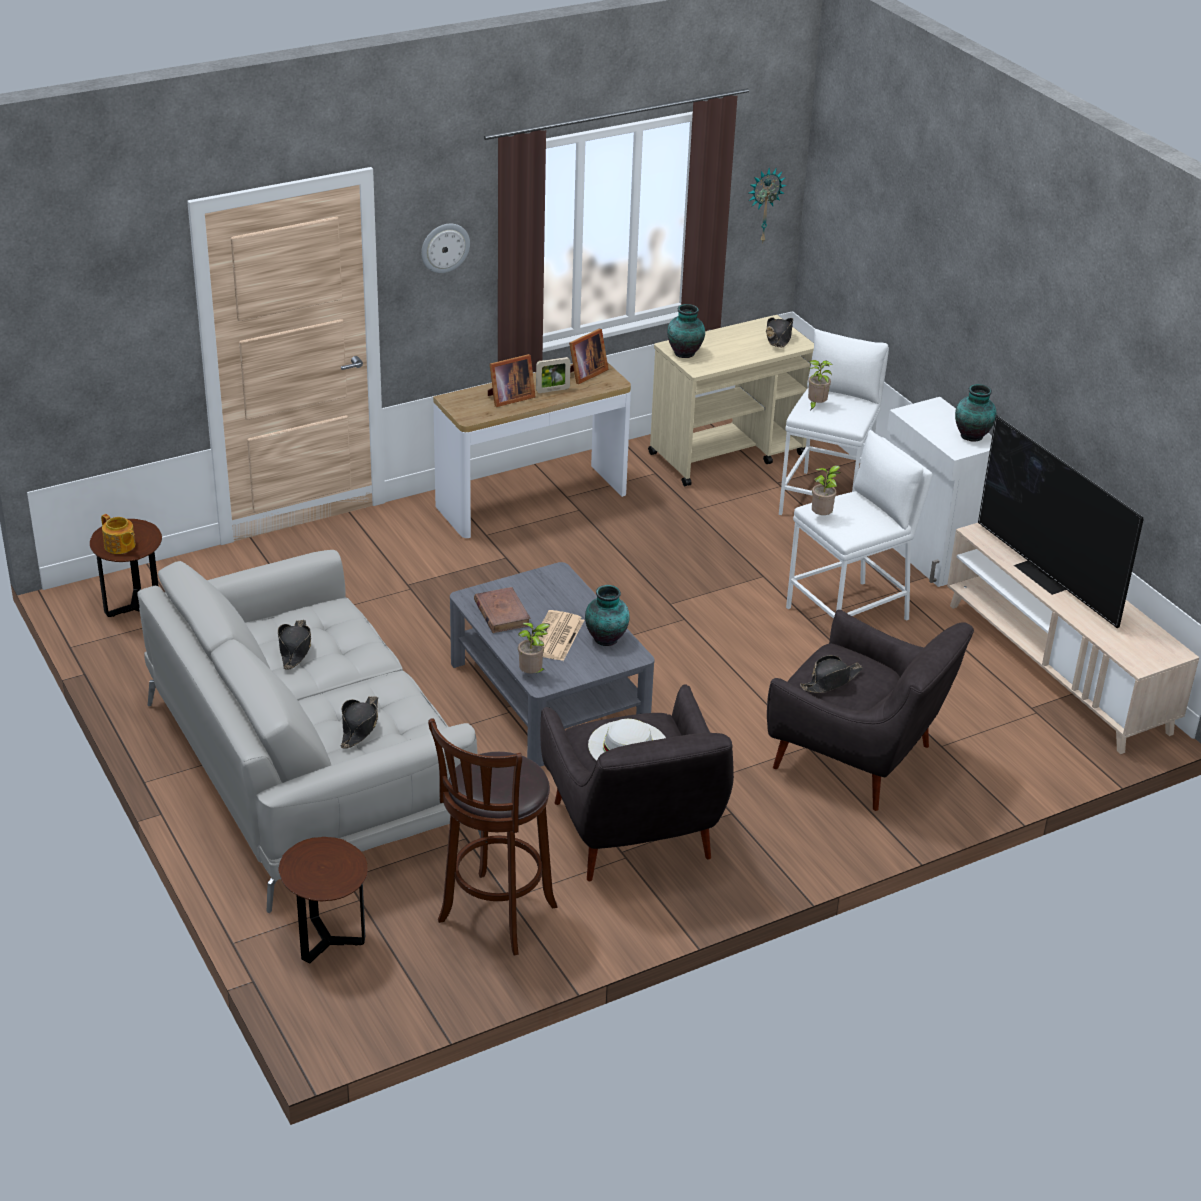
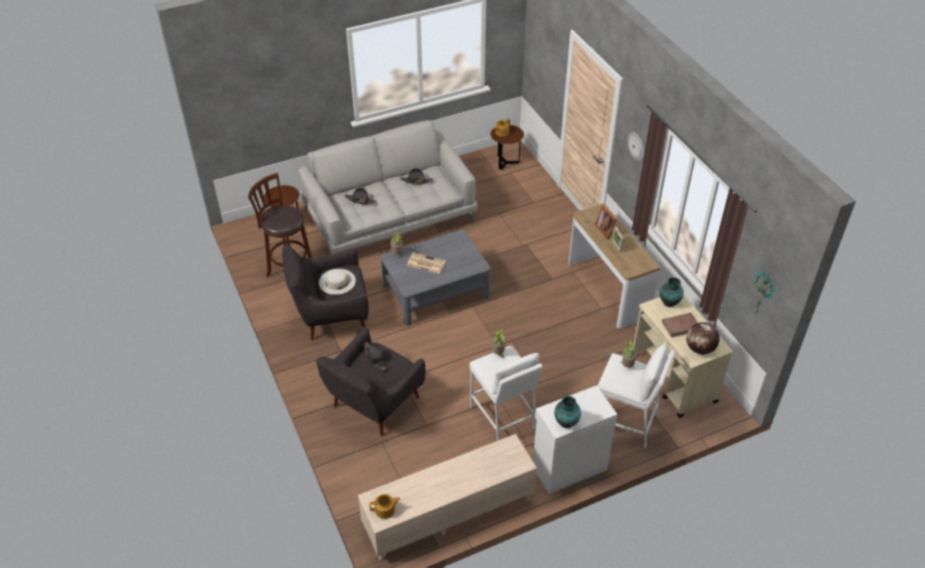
camera: 95 degrees right, 10 degrees up
(502, 613) = (446, 246): brown book -> brown book (681, 326)
(584, 374) = (637, 259): picture frame -> none
(606, 639) = (422, 280): vase -> none
(778, 337) = (700, 349): black hat -> globe
(1046, 576) = (463, 470): television -> none
(1154, 648) = (385, 510): none -> teapot

